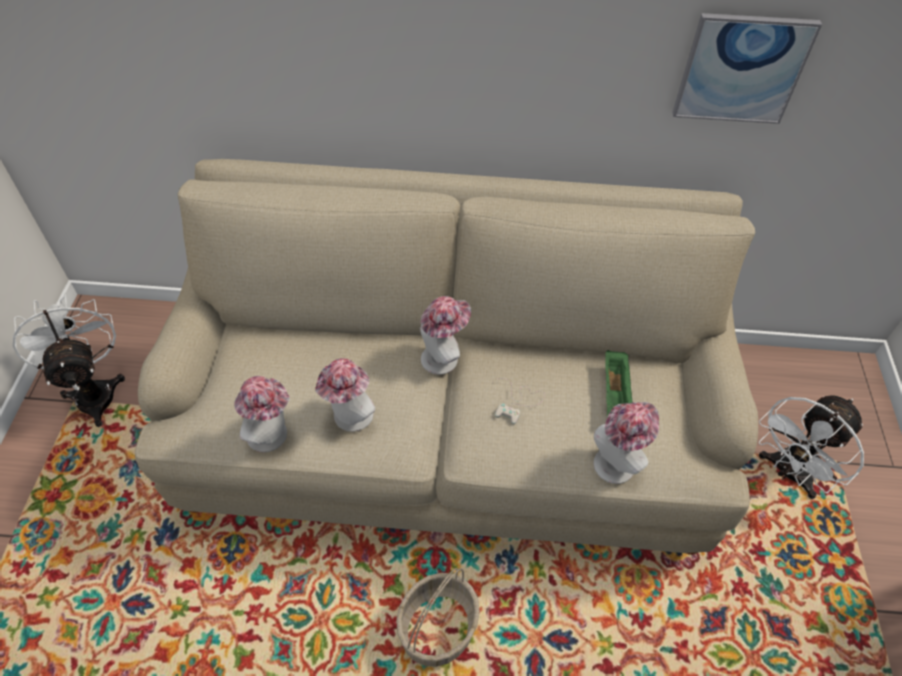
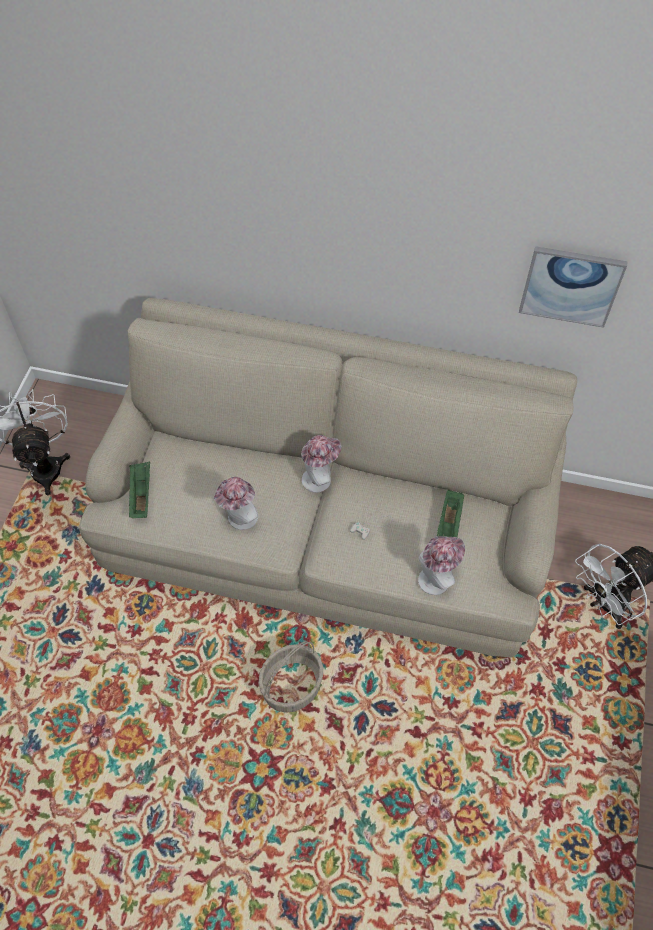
camera: 10 degrees right, 5 degrees up
(215, 403) = (141, 495): none -> green tray
(272, 435) = (180, 525): hat -> none

